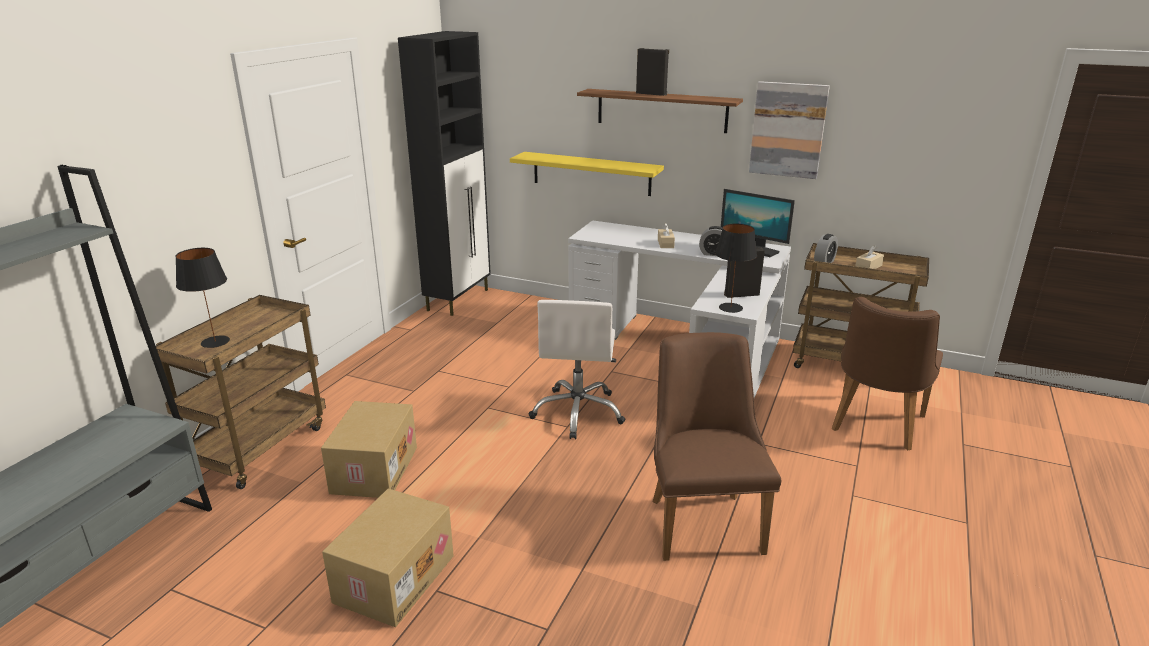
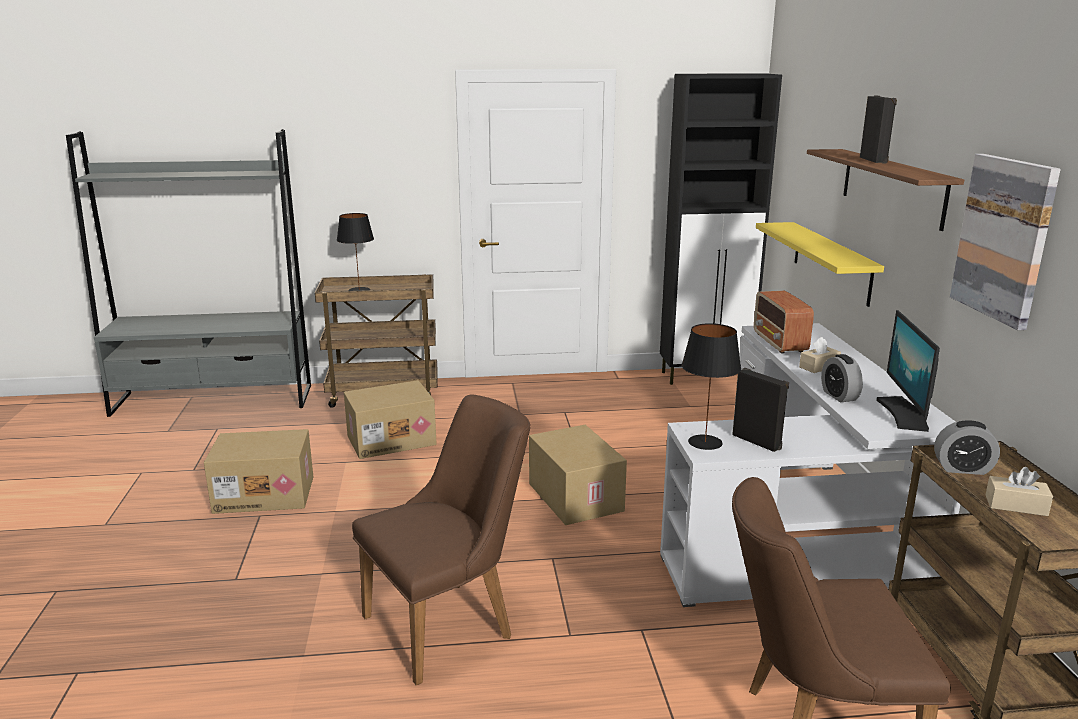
camera: 60 degrees right, 5 degrees down
(578, 412) = (573, 497): white office chair -> cardboard box
(614, 239) = (780, 343): none -> radio

